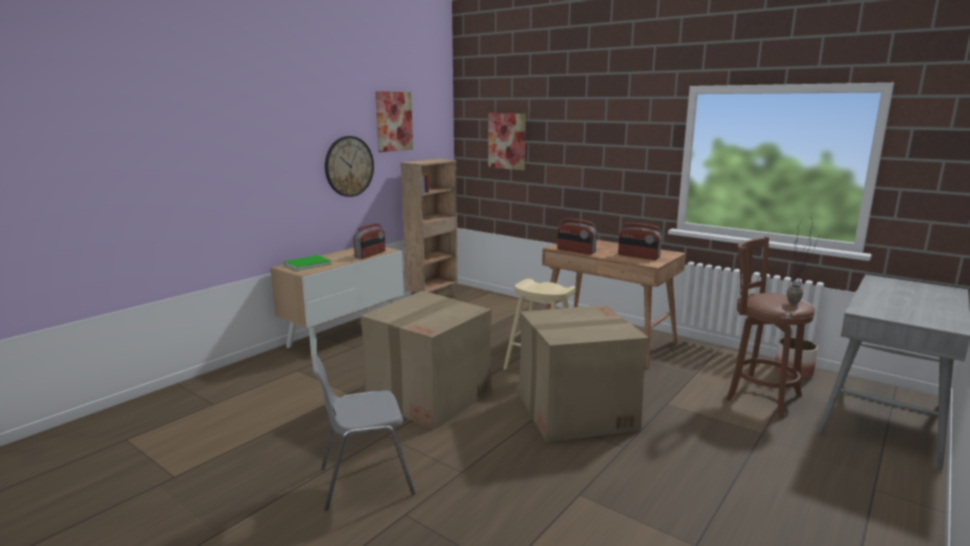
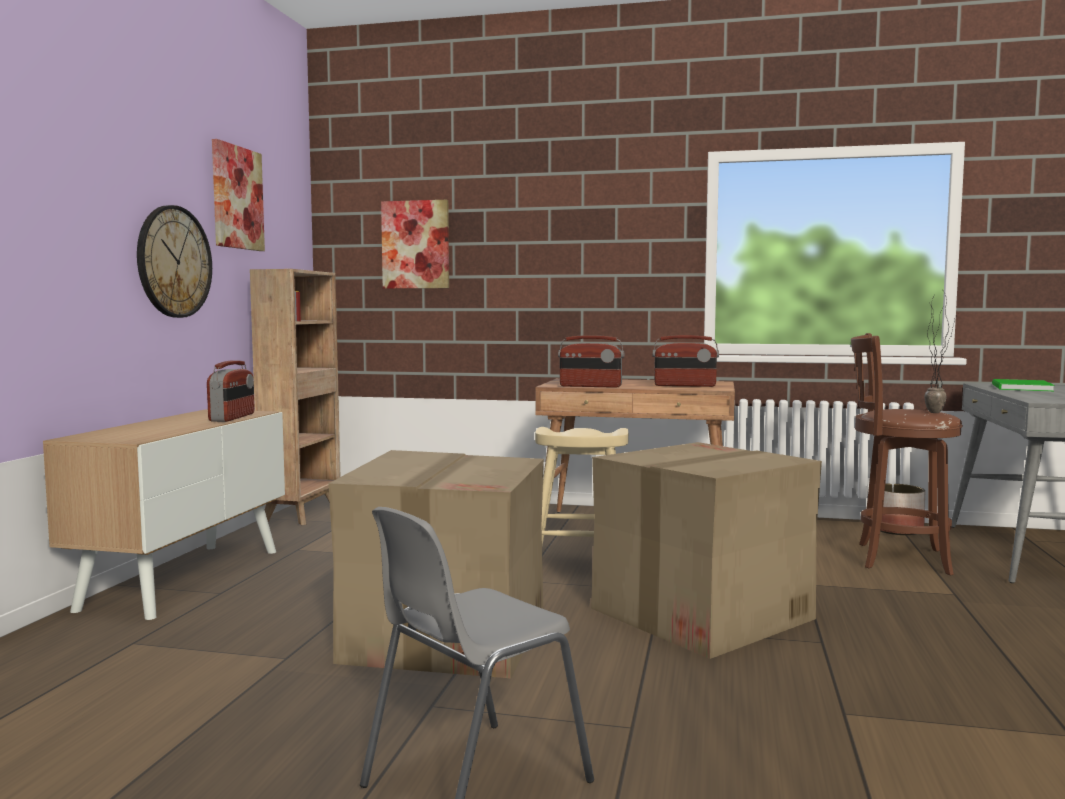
camera: 25 degrees left, 10 degrees down
(306, 264) = (120, 433): green book -> green book (1020, 388)

